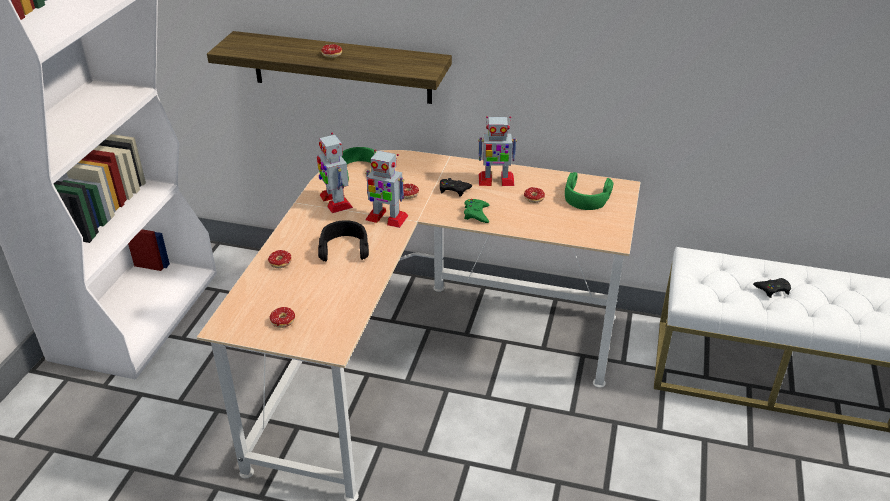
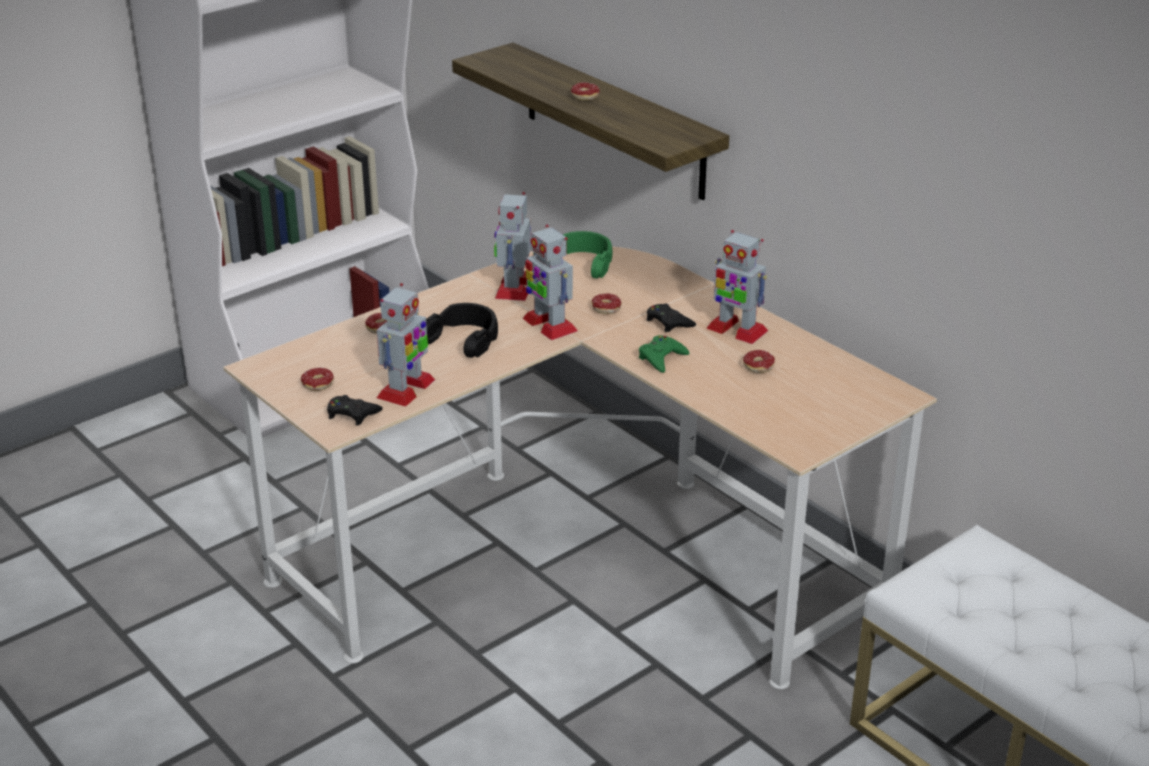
camera: 35 degrees right, 5 degrees down
(347, 299) = (406, 389): none -> toy robot
(586, 197) = (831, 390): green headphones -> none
(773, 289) = (1051, 630): black game controller -> black game controller (352, 414)

